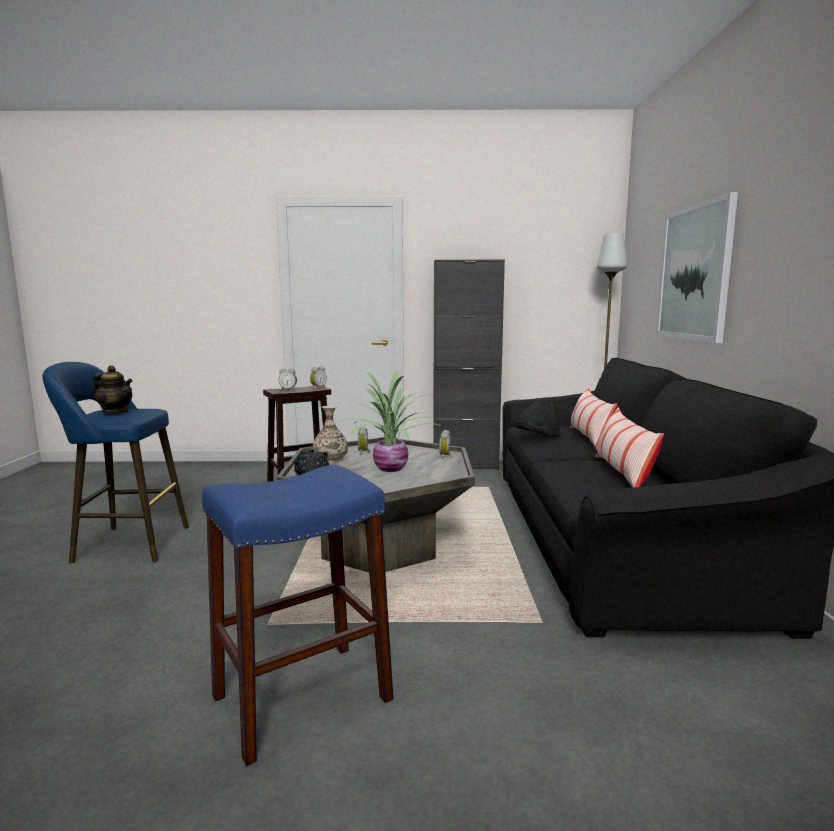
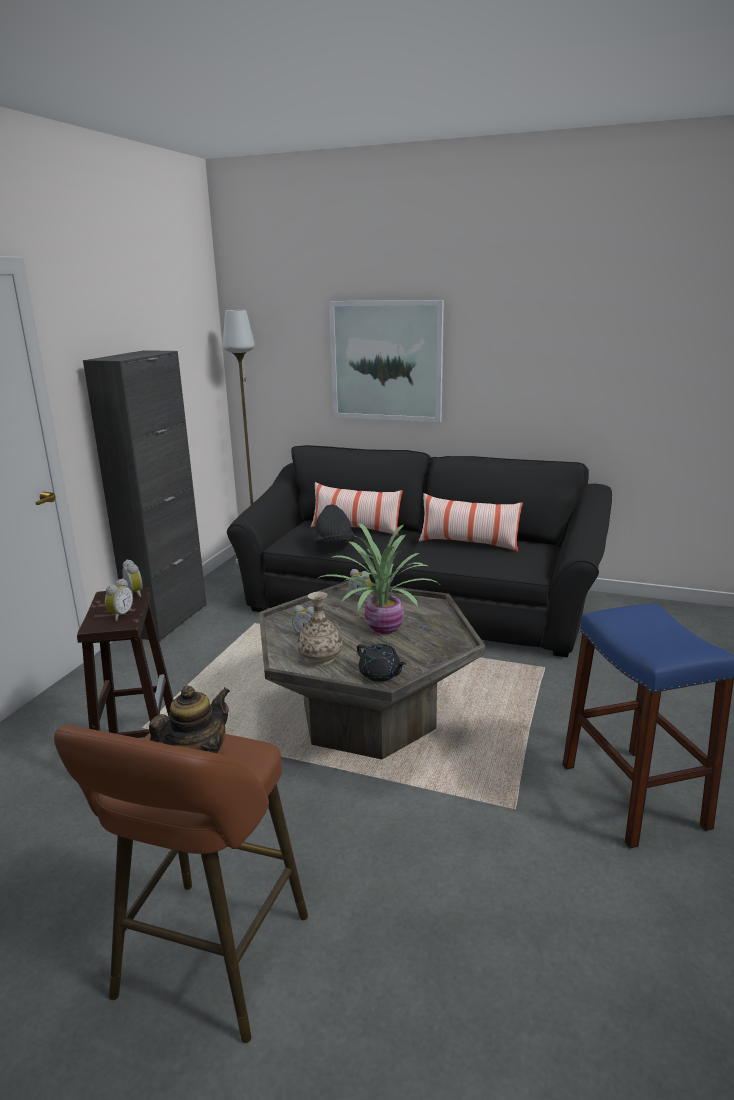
camera: 70 degrees left, 10 degrees up
(126, 544) = (208, 965): blue stool -> brown stool

